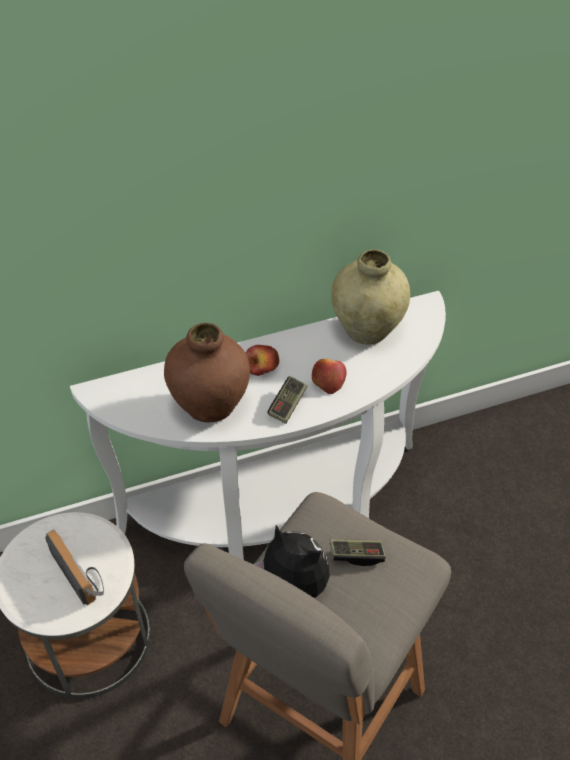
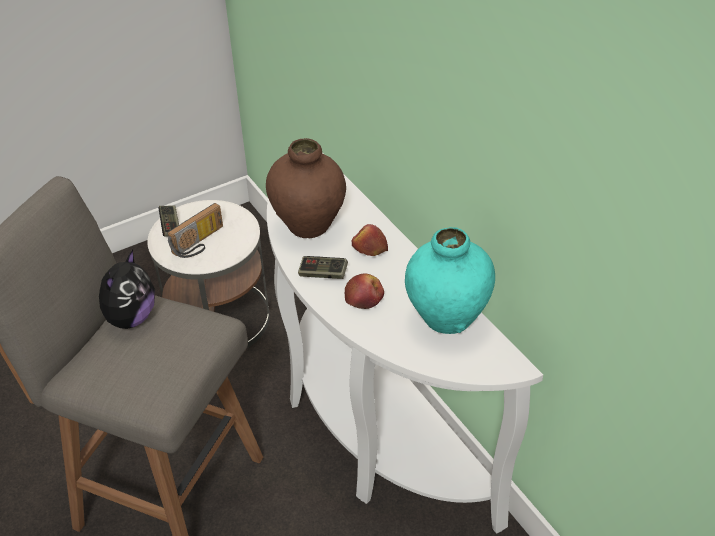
camera: 80 degrees right, 5 degrees down
(356, 555) = (164, 354): game controller -> game controller (170, 226)
(367, 331) = (447, 318): beige vase -> turquoise vase

